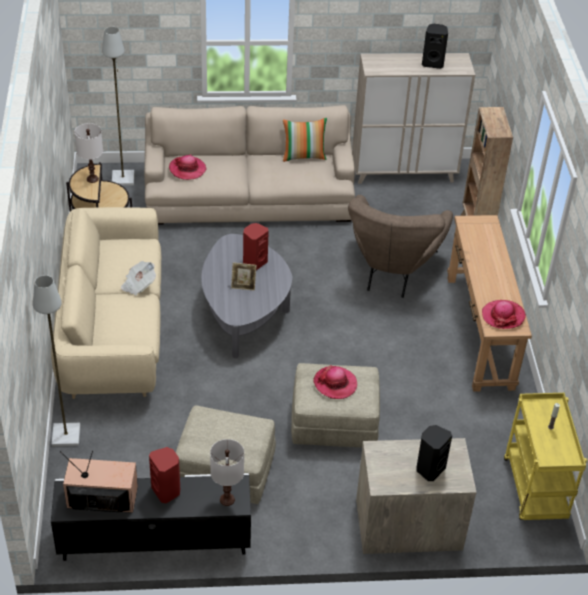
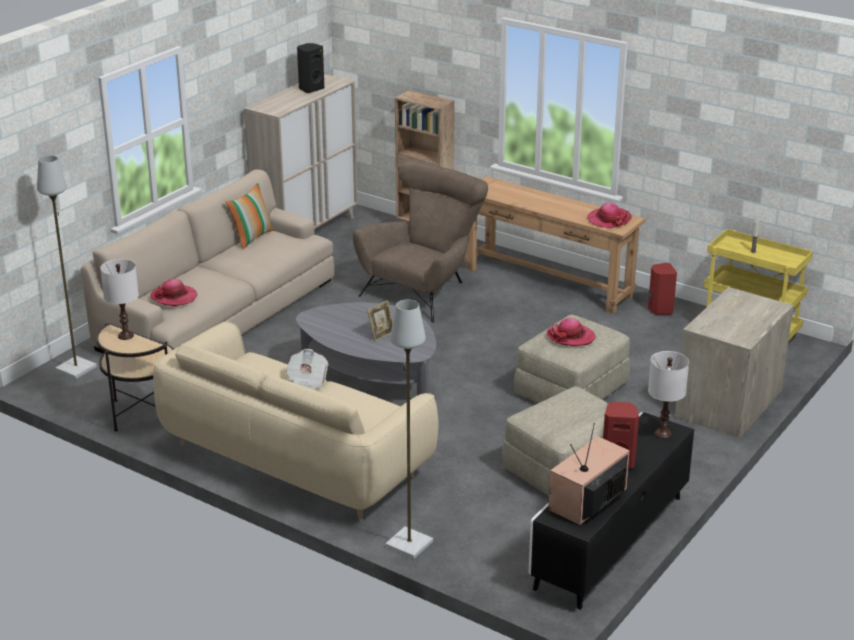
camera: 50 degrees left, 15 degrees down
(254, 262) = (357, 317): red speaker -> red speaker (659, 310)
(392, 272) = (424, 289): brown armchair -> brown armchair turned 105 degrees counterclockwise
(429, 469) = (747, 313): black speaker -> none

